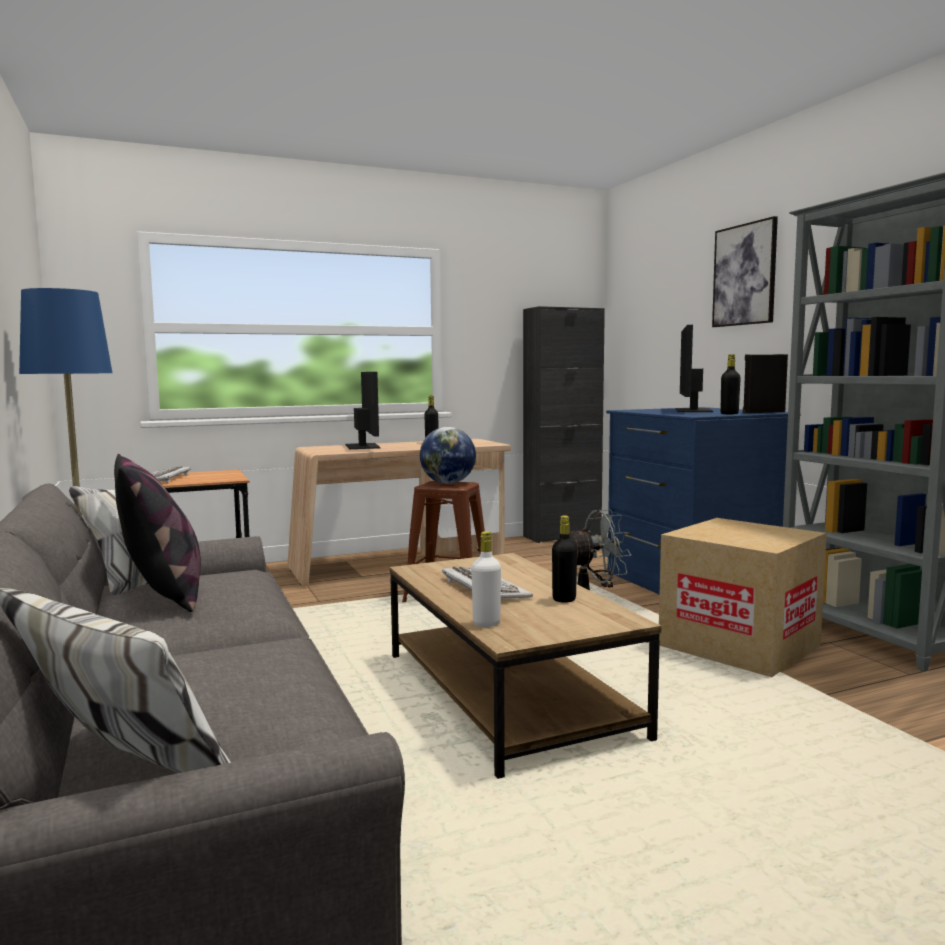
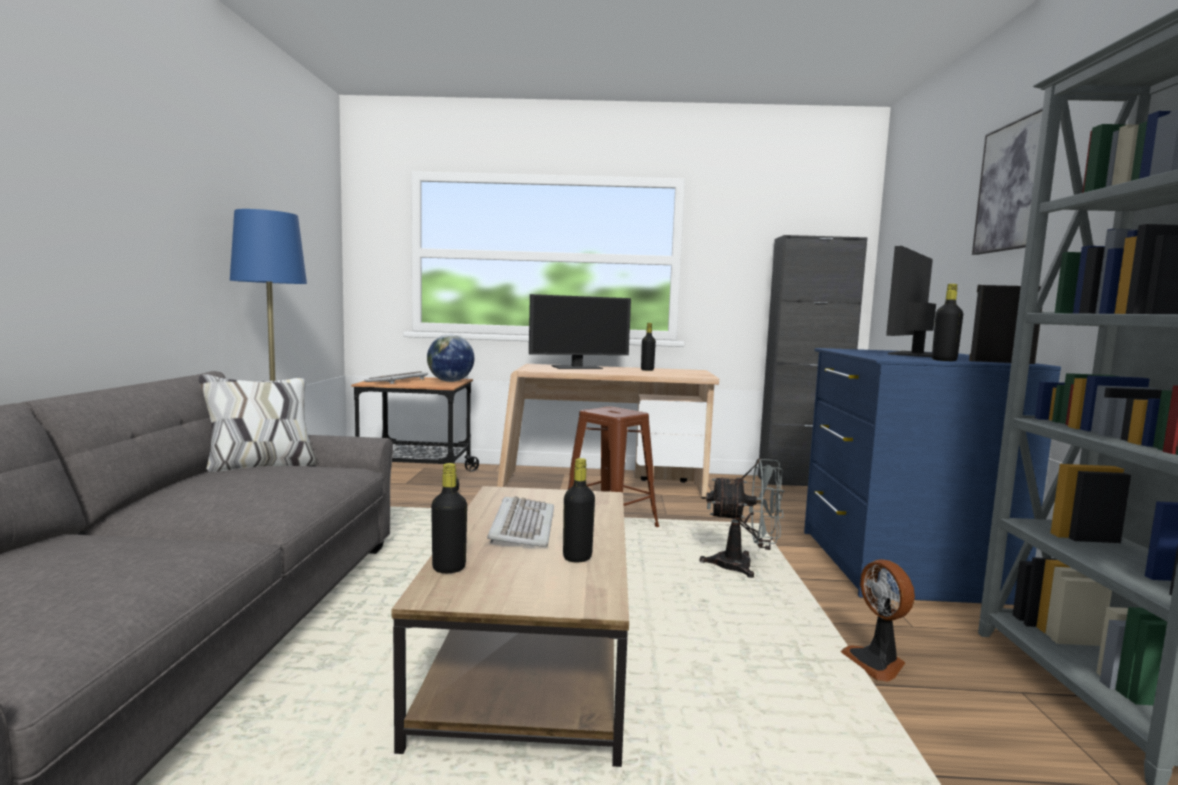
camera: 25 degrees right, 0 degrees up
(163, 594) = (232, 478): pillow -> none
(362, 446) = (577, 367): monitor -> monitor turned 60 degrees clockwise
(447, 483) = (617, 410): globe -> globe (450, 381)
(486, 623) = (449, 568): white bottle -> black bottle
(739, 646) = (876, 662): cardboard box -> fan

